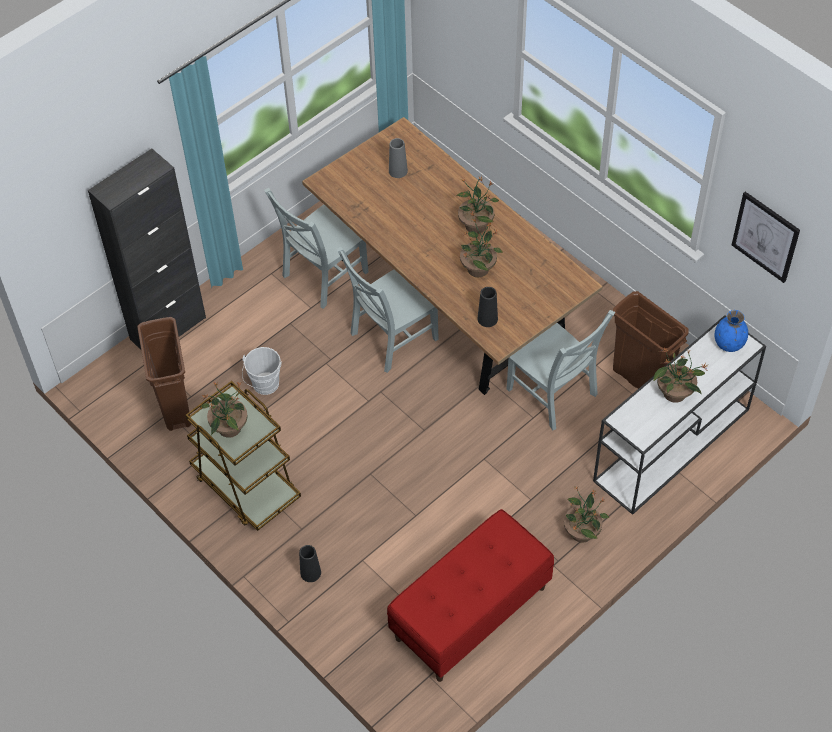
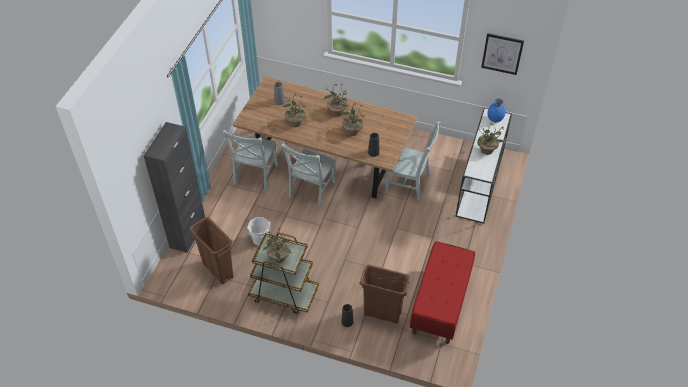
camera: 30 degrees left, 5 degrees down
(582, 531) = (466, 241): potted plant -> potted plant (295, 122)
(639, 379) = (444, 161): brown trash can -> brown trash can (382, 313)

